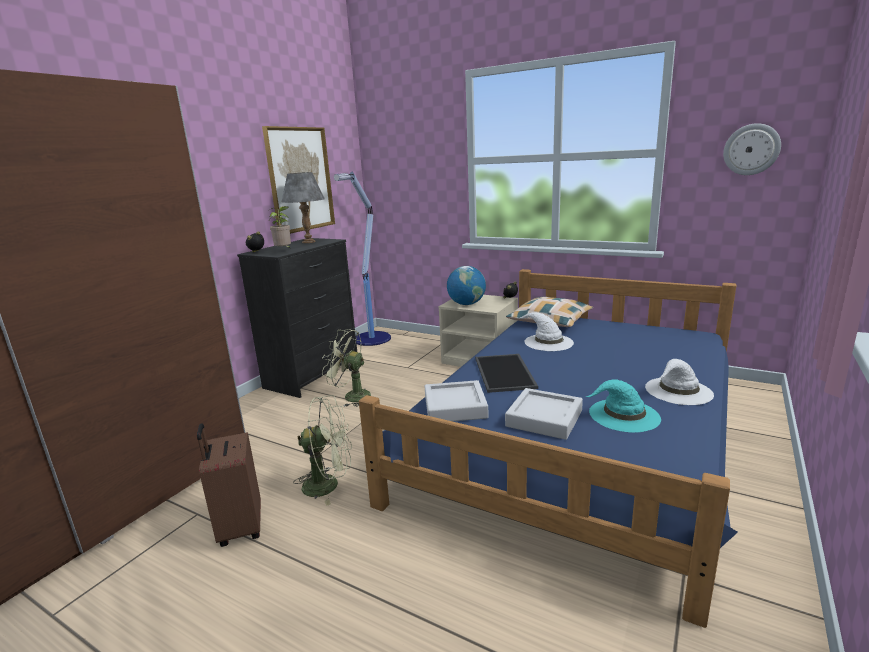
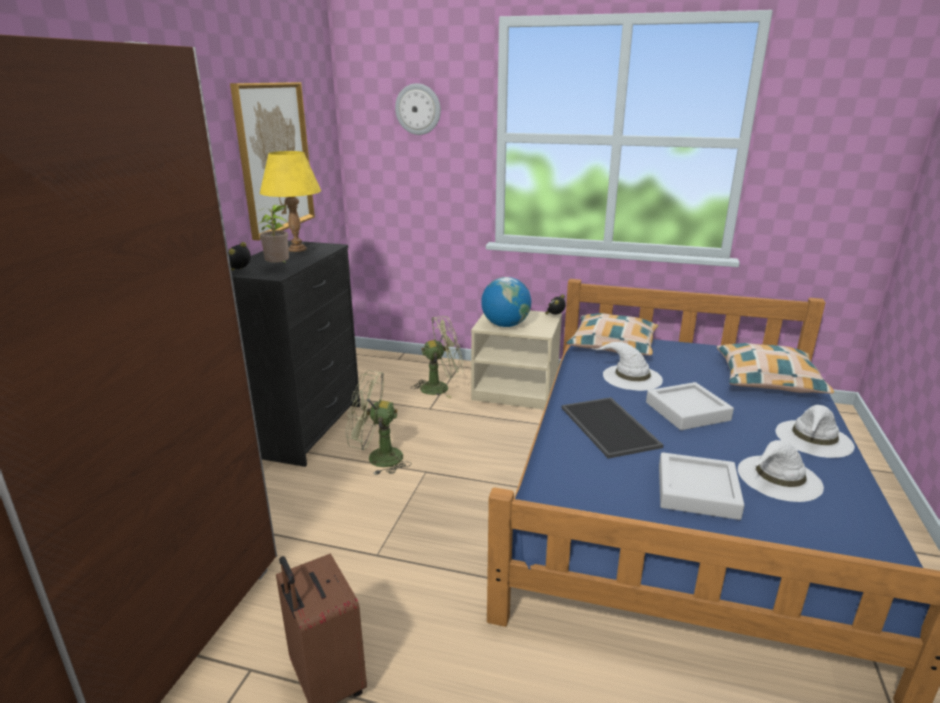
camera: 15 degrees left, 5 degrees up
(309, 242) = (297, 249): grey table lamp -> yellow table lamp
(329, 484) = (415, 597): green fan -> green fan (440, 387)
(371, 339) = (360, 368): floor lamp -> none
(455, 407) = (582, 484): grey tray -> grey tray (687, 411)
(623, 415) = (779, 478): turquoise hat -> white hat
(669, 348) = (768, 379): none -> pillow
(751, 149) = (846, 147): wall clock -> wall clock (418, 109)

